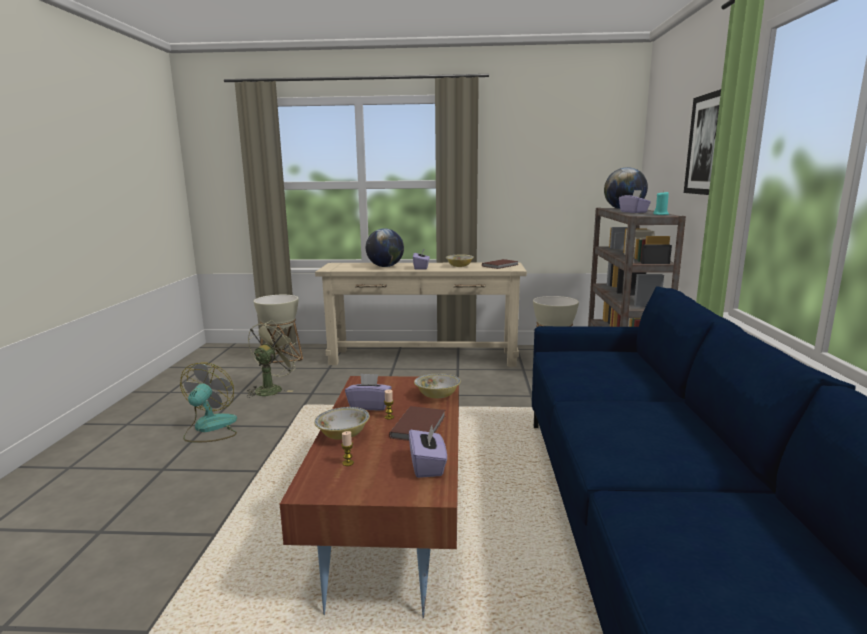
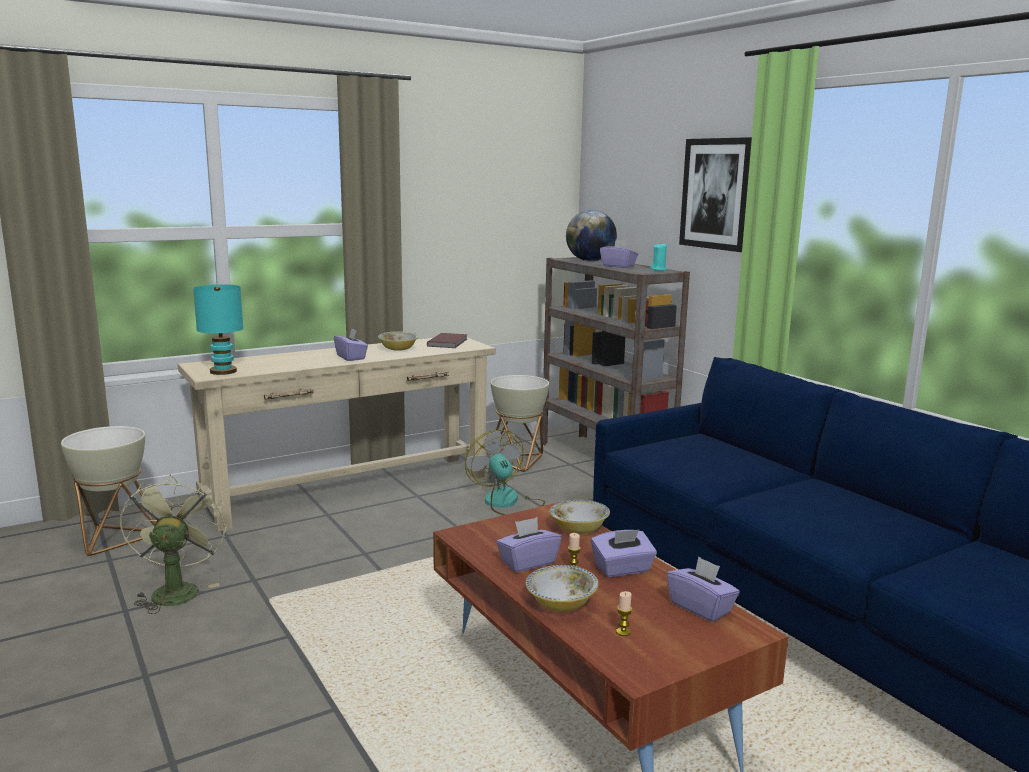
camera: 35 degrees left, 0 degrees up
(210, 428) = (158, 679): fan -> fan (506, 503)
(339, 268) = (223, 371): none -> turquoise table lamp
(385, 266) = (292, 361): globe -> none
(420, 426) = (622, 569): brown book -> purple tissue box

